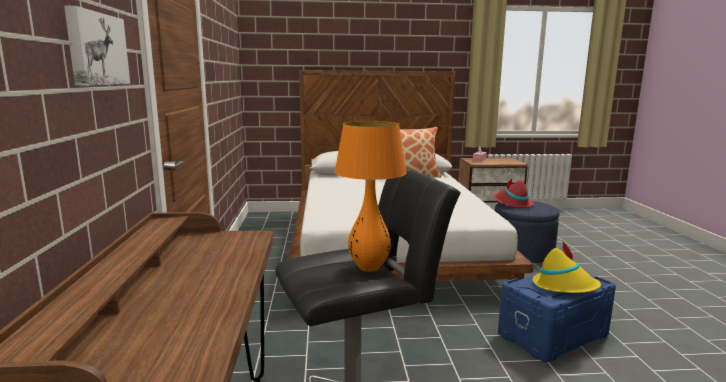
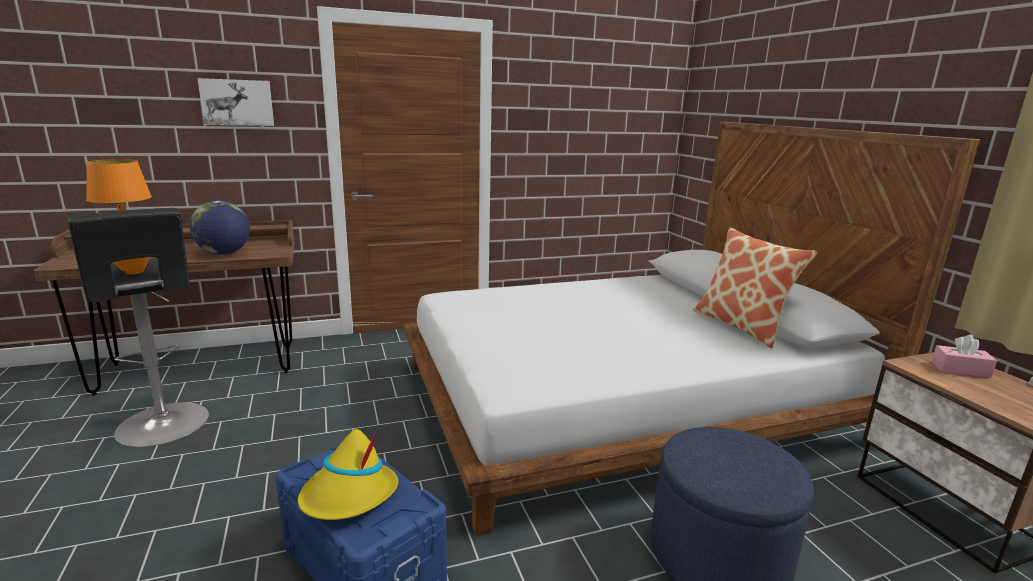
camera: 75 degrees right, 5 degrees up
(228, 258) = (224, 253): none -> globe
(512, 203) = (729, 441): red hat -> none

